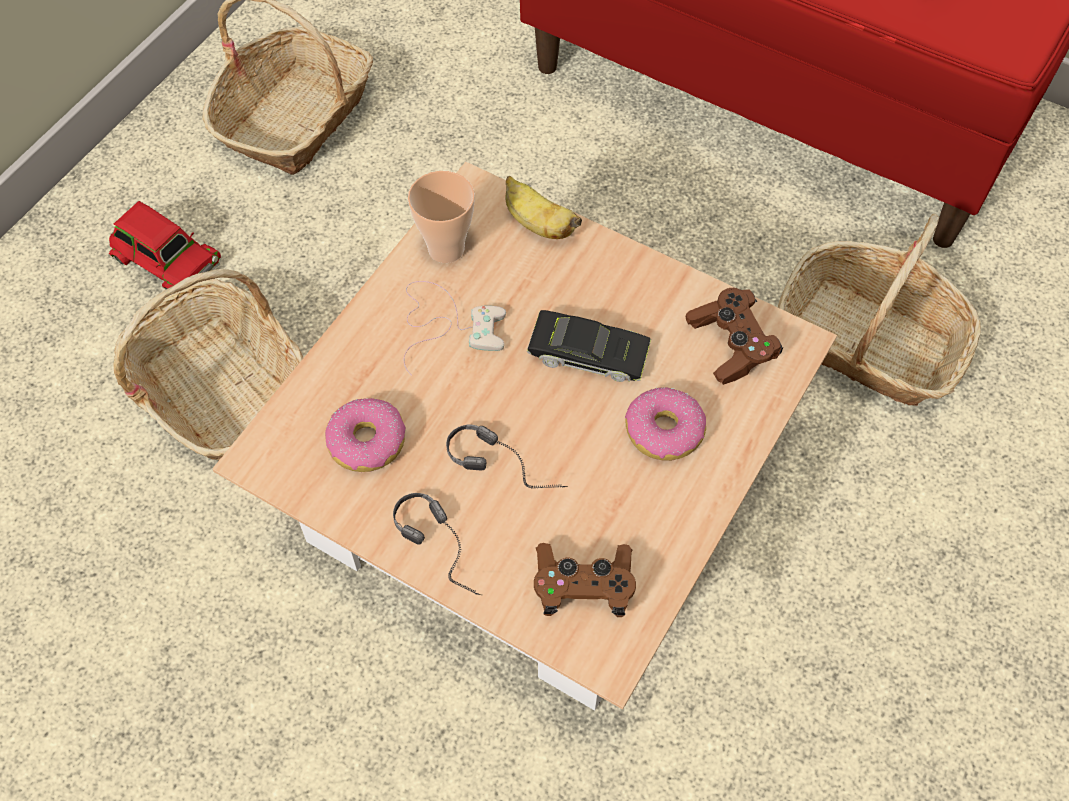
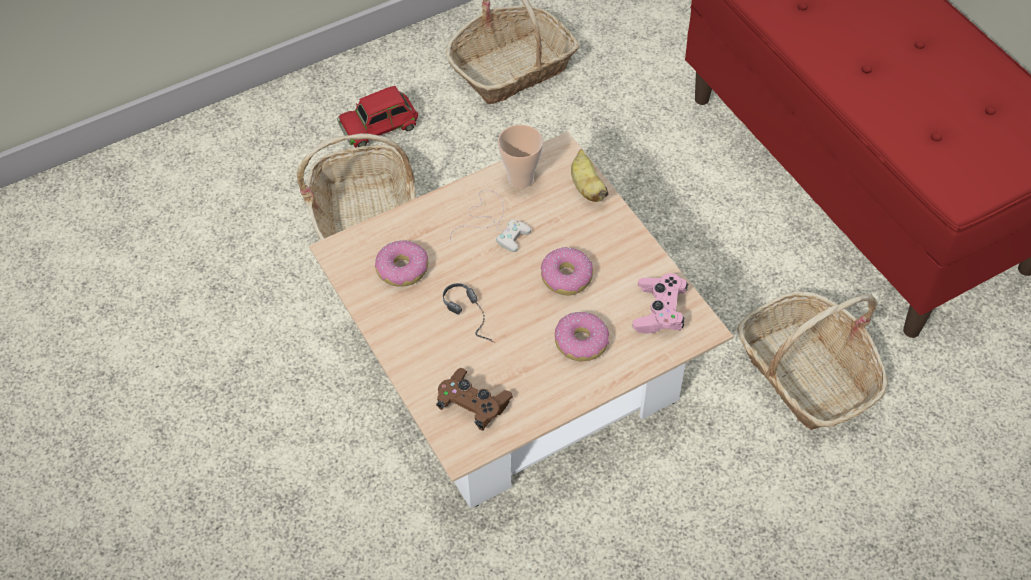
camera: 30 degrees right, 5 degrees down
(165, 258) = (379, 124): red toy car -> red toy car turned 90 degrees clockwise
(447, 549) = (409, 348): headphones -> none
(588, 353) = (566, 277): black toy car -> donut
(731, 345) = (659, 311): brown game controller -> pink game controller

